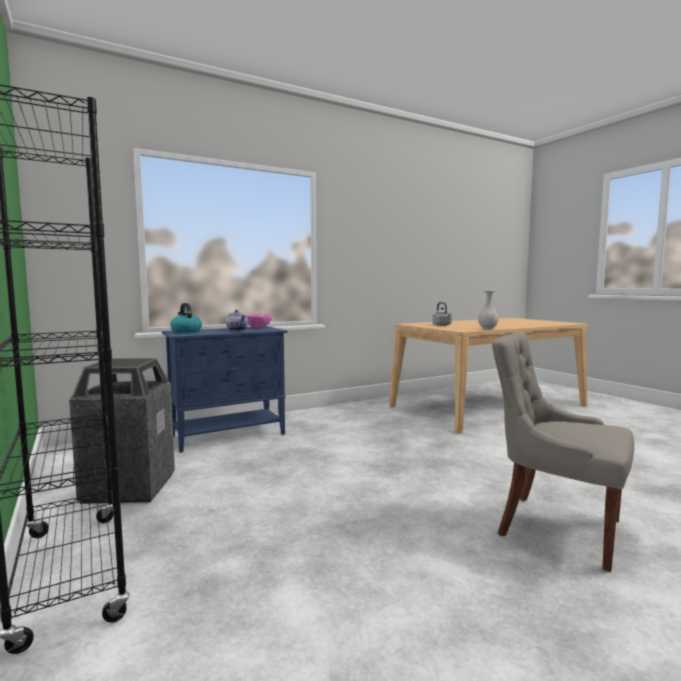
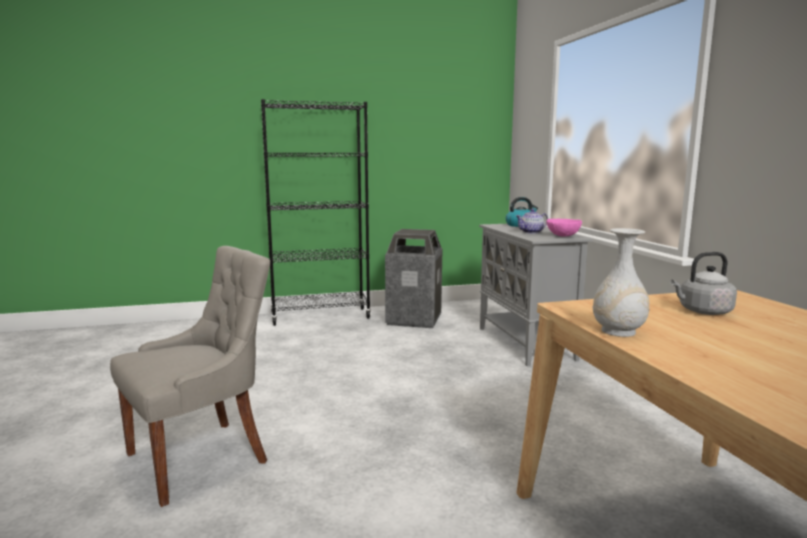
camera: 105 degrees right, 5 degrees up
(229, 435) = (526, 344): blue cabinet -> grey cabinet

